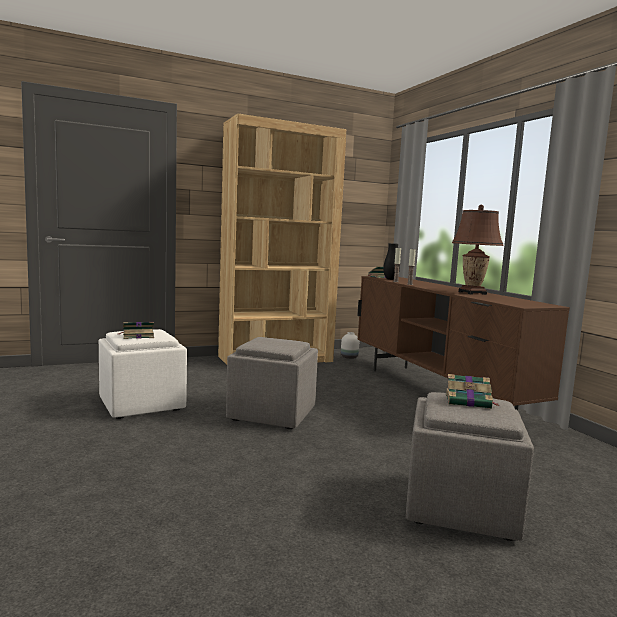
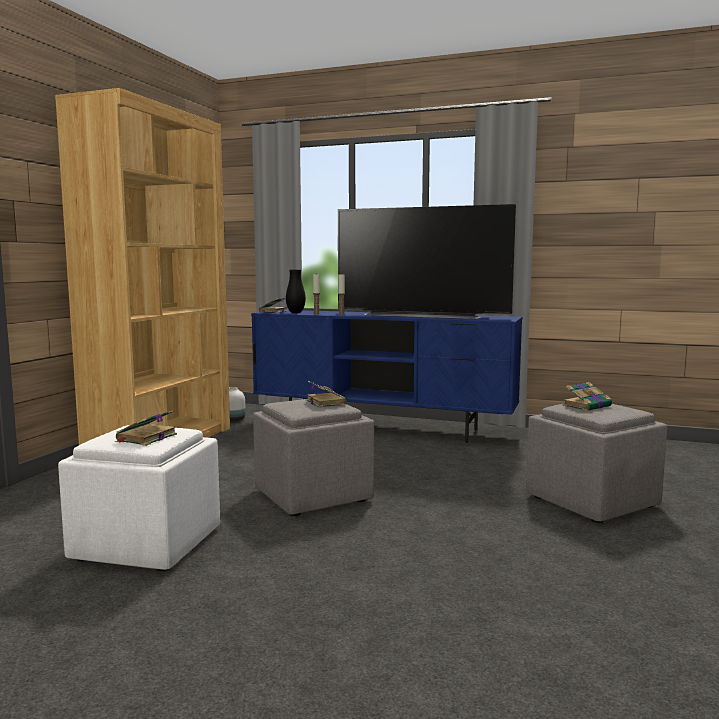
camera: 45 degrees left, 0 degrees up
(287, 344) = (325, 402): none -> book
(436, 391) = (383, 428): brown tv stand -> blue tv stand
(472, 293) = (422, 315): brown table lamp -> television

